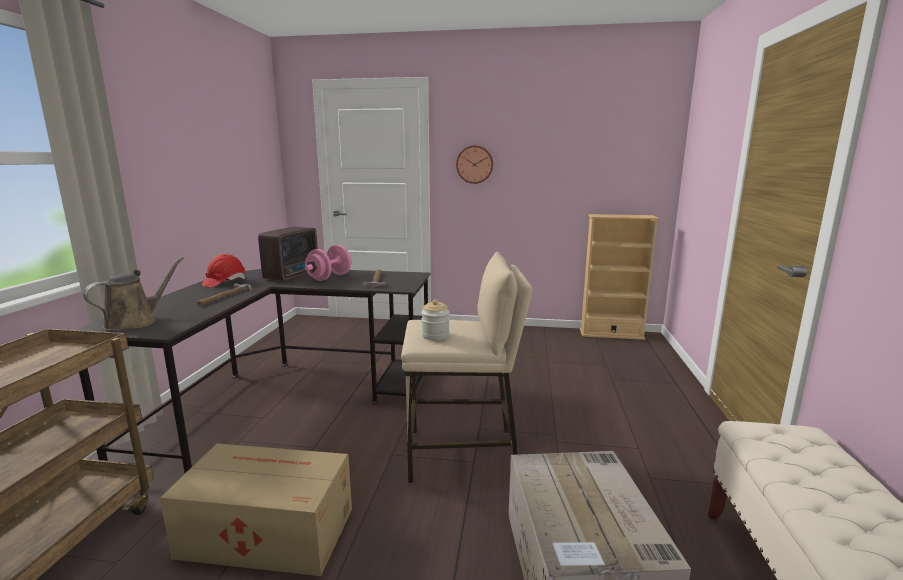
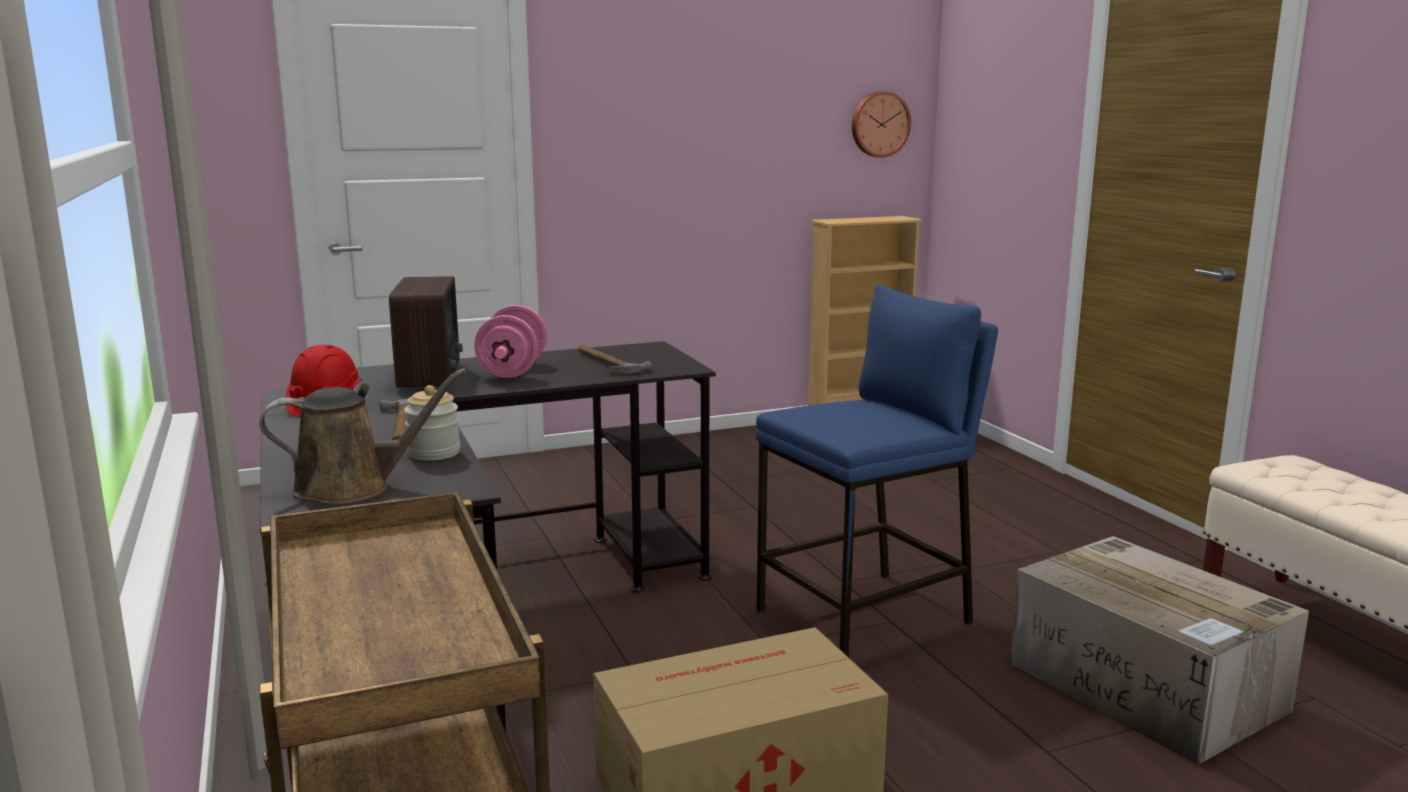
camera: 30 degrees left, 0 degrees up
(135, 322) = (353, 487): brown watering can -> brown watering can turned 75 degrees clockwise
(435, 335) = (855, 424): jar -> jar (434, 453)
(462, 454) = (866, 618): beige stool -> blue stool
(474, 164) = (618, 138): wall clock -> wall clock (879, 124)

